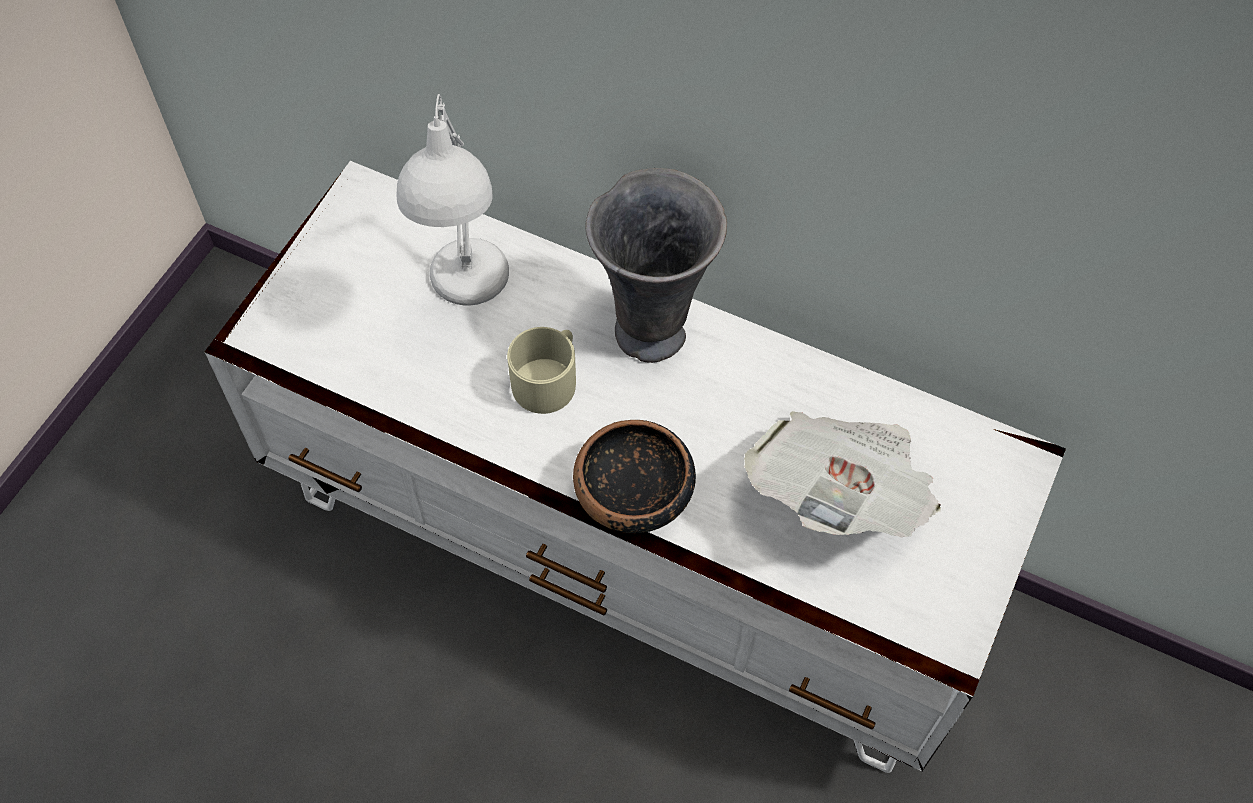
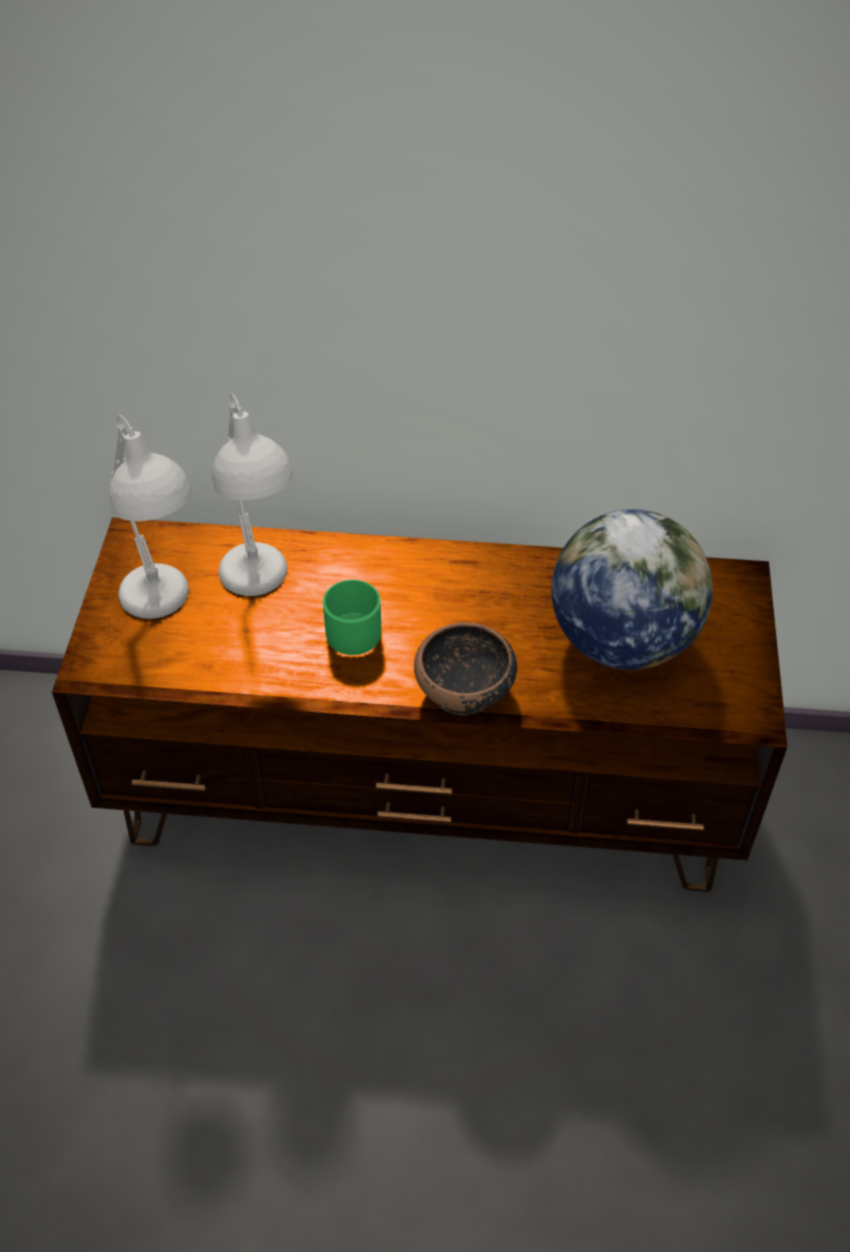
camera: 20 degrees left, 10 degrees down
(357, 294) = (165, 612): none -> white table lamp
(548, 379) = (355, 628): beige mug -> green mug
(626, 552) = (426, 796): white tv stand -> brown tv stand
(652, 329) = (420, 569): grey vase -> none
(840, 494) = (622, 640): newspaper -> globe

